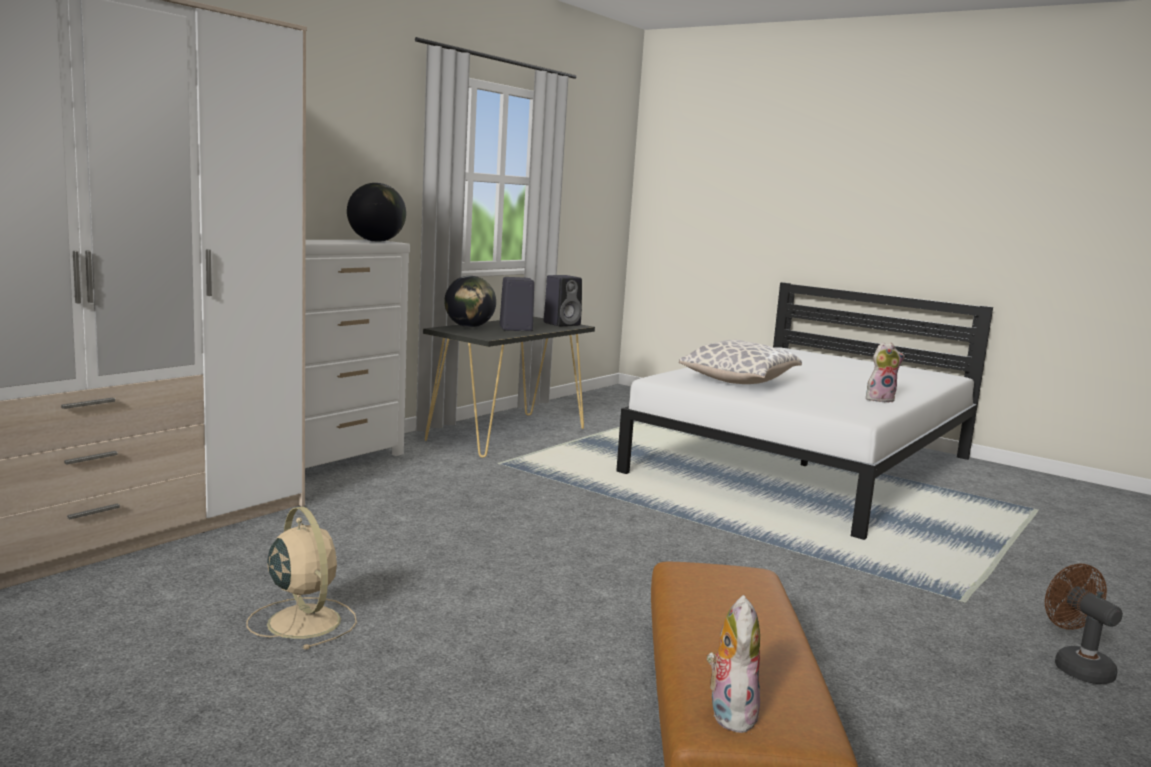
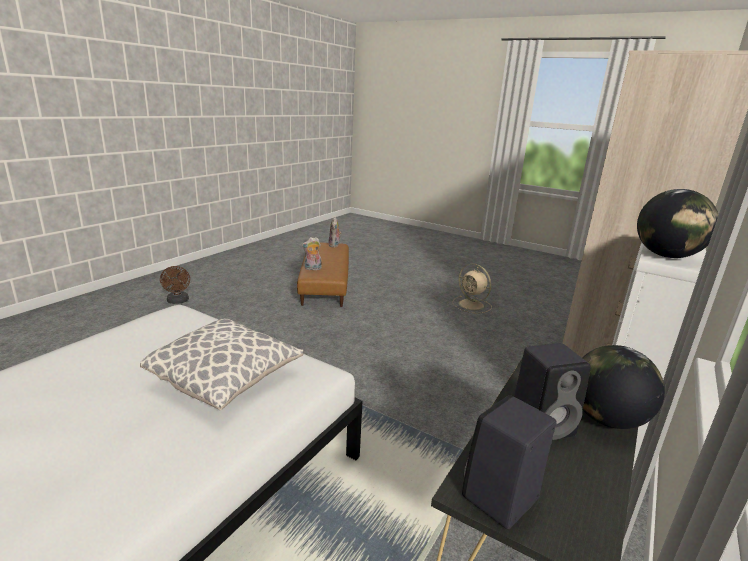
camera: 175 degrees right, 10 degrees up
(880, 399) = (94, 350): plush toy -> plush toy (312, 269)

